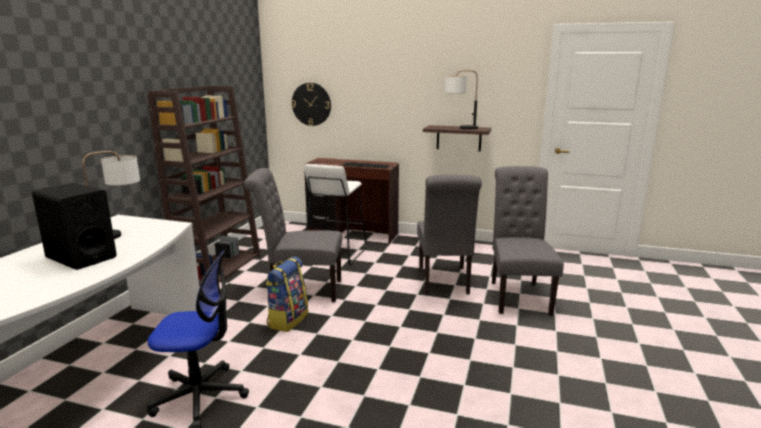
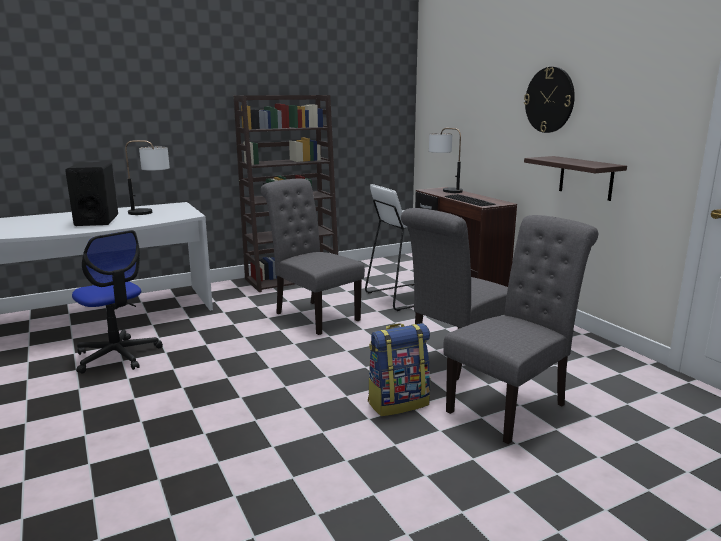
camera: 45 degrees right, 0 degrees up
(287, 320) = (258, 333): backpack -> backpack (398, 403)
(311, 104) = (448, 122): wall clock -> wall clock (549, 100)
(459, 128) = (573, 161): table lamp -> table lamp (444, 190)

